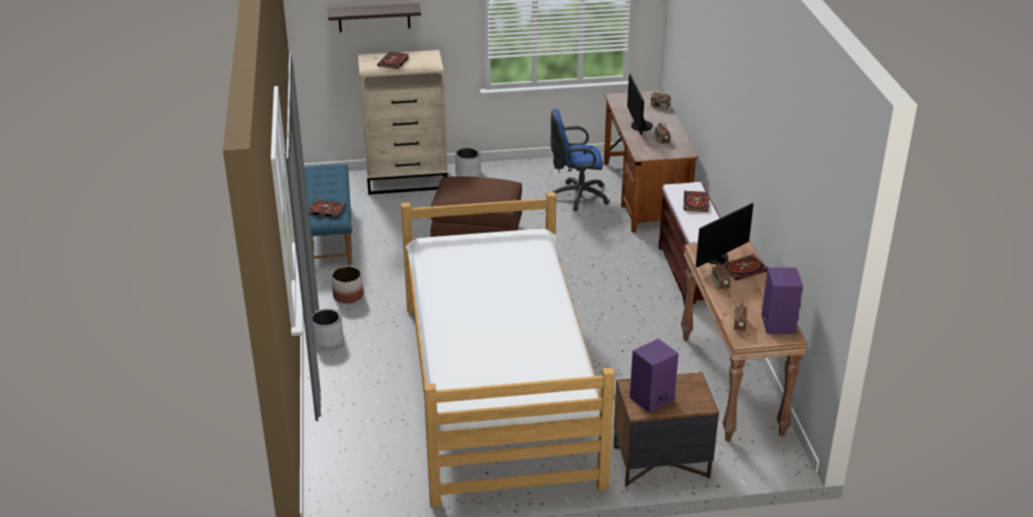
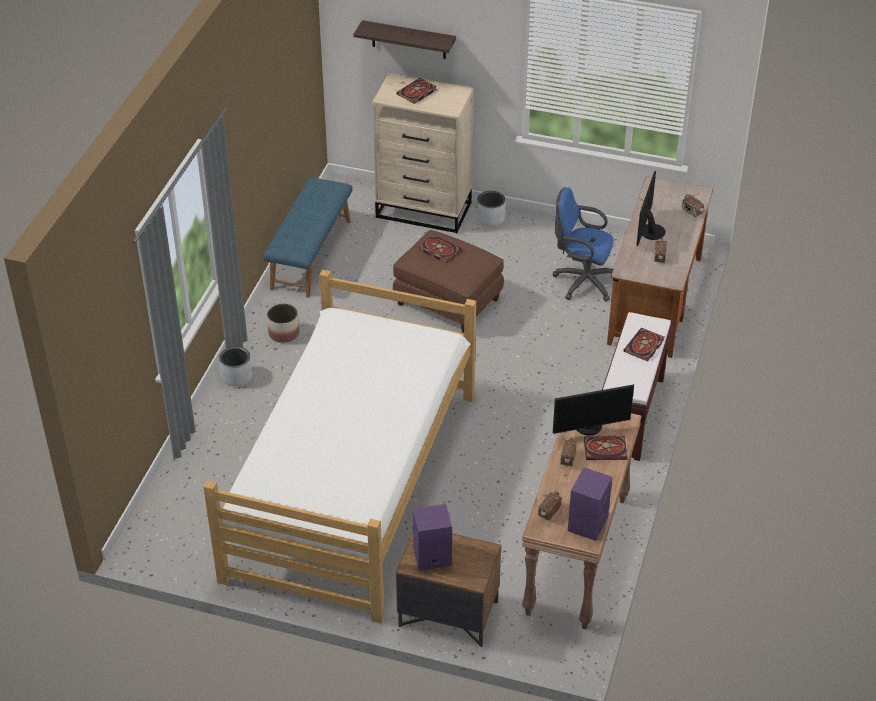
camera: 25 degrees right, 10 degrees up
(325, 210) = (294, 237): book -> book (438, 250)

